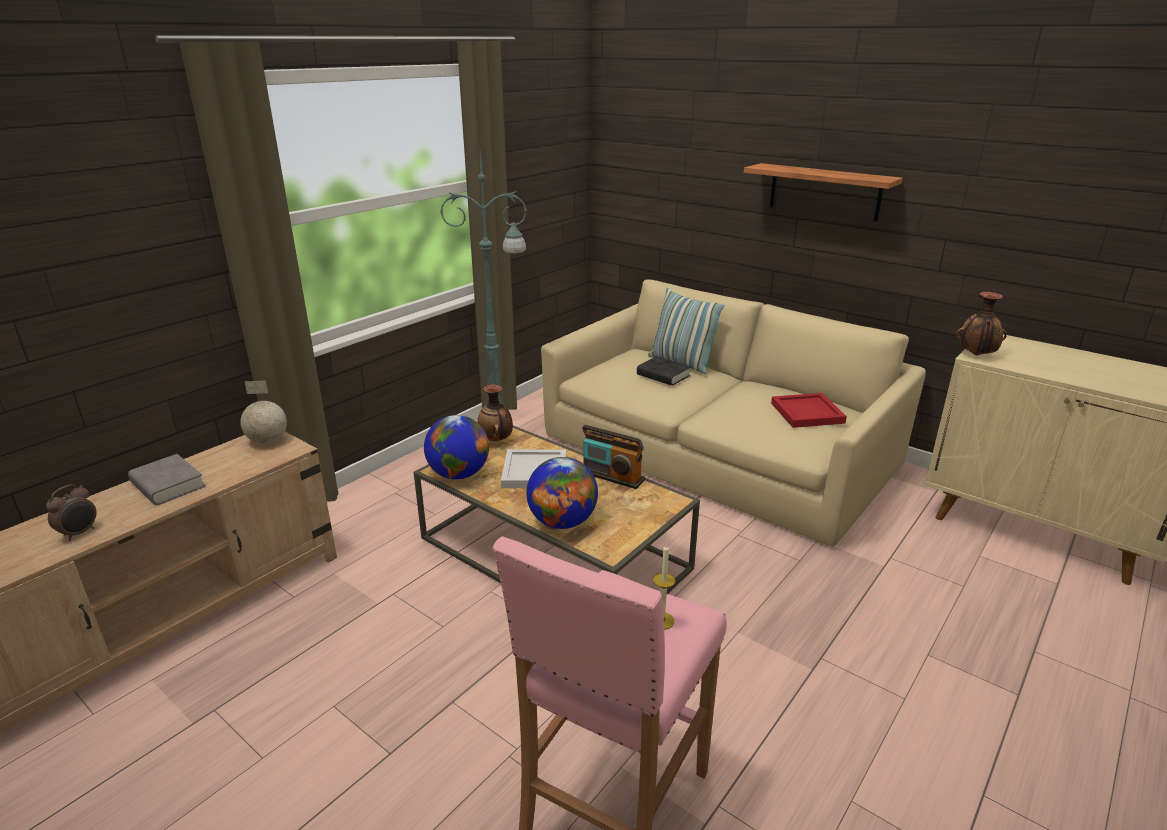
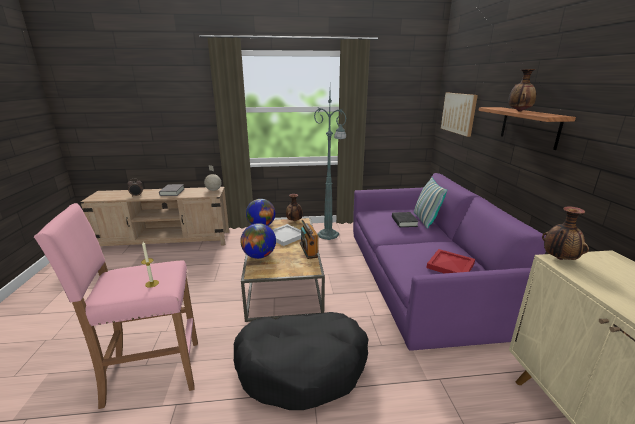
camera: 45 degrees right, 5 degrees down
(658, 172) = (459, 113): none -> picture
(719, 451) = (426, 277): beige sofa -> purple sofa
(769, 642) = (302, 366): none -> black dog bed
(821, 172) = (518, 111): none -> vase

